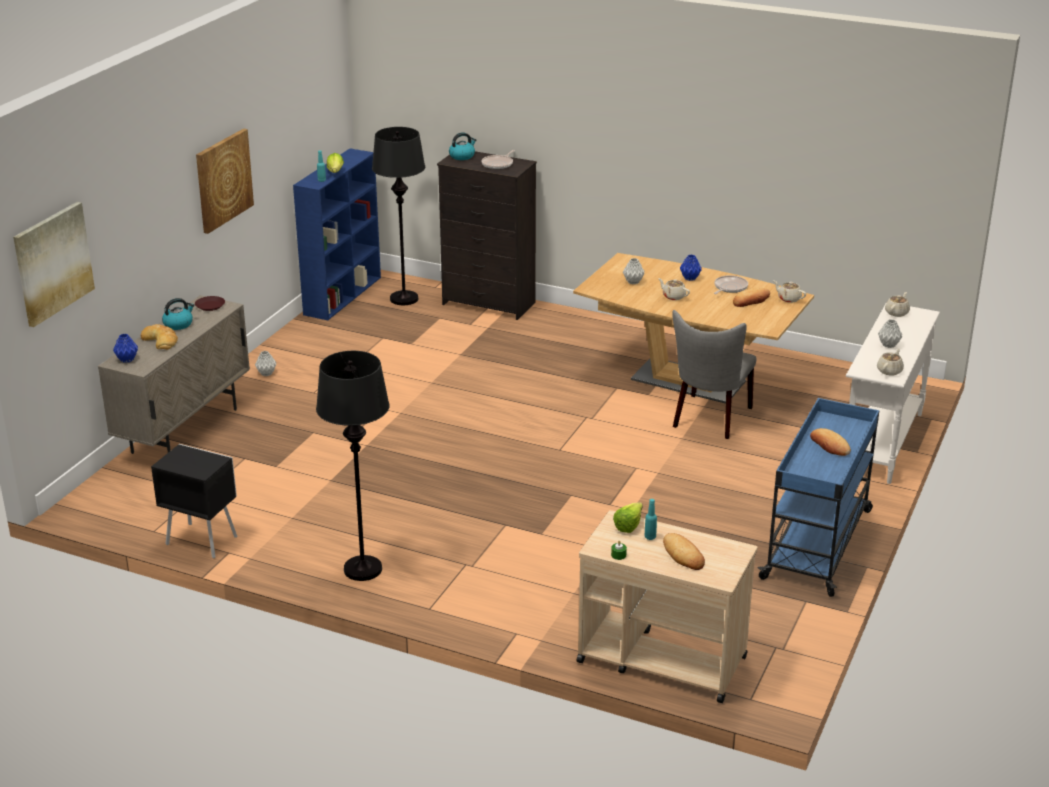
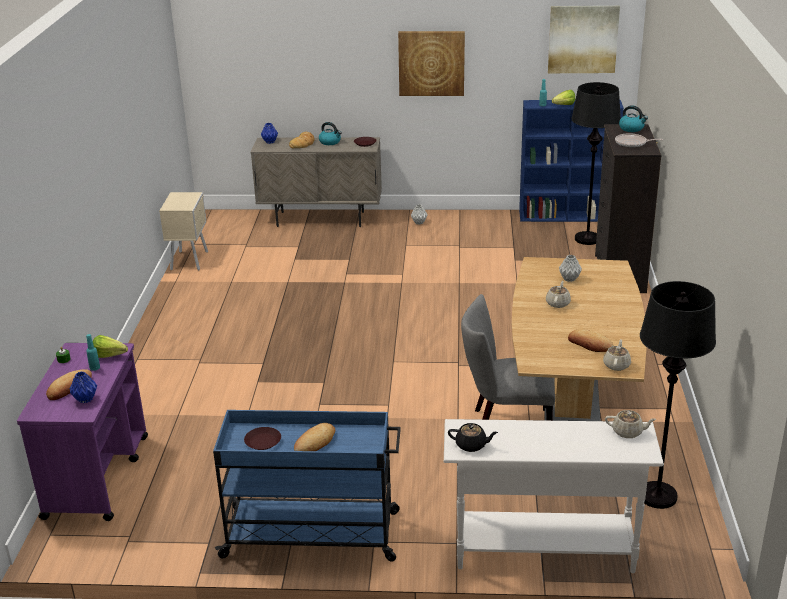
camera: 70 degrees right, 0 degrees up
(53, 263) = (228, 51): picture -> picture (583, 39)
(201, 540) = (190, 260): black nightstand -> beige nightstand
(363, 569) = (178, 322): black floor lamp -> black floor lamp (658, 496)
(660, 659) = (97, 475): beige cart -> purple cart
(690, 278) = (608, 304): blue vase -> blue vase (86, 399)
(729, 288) = (608, 328): frying pan -> none
(817, 469) = (263, 442): none -> brown plate
(889, 345) = (535, 437): grey vase -> none
(889, 371) = (471, 445): beige teapot -> black teapot

